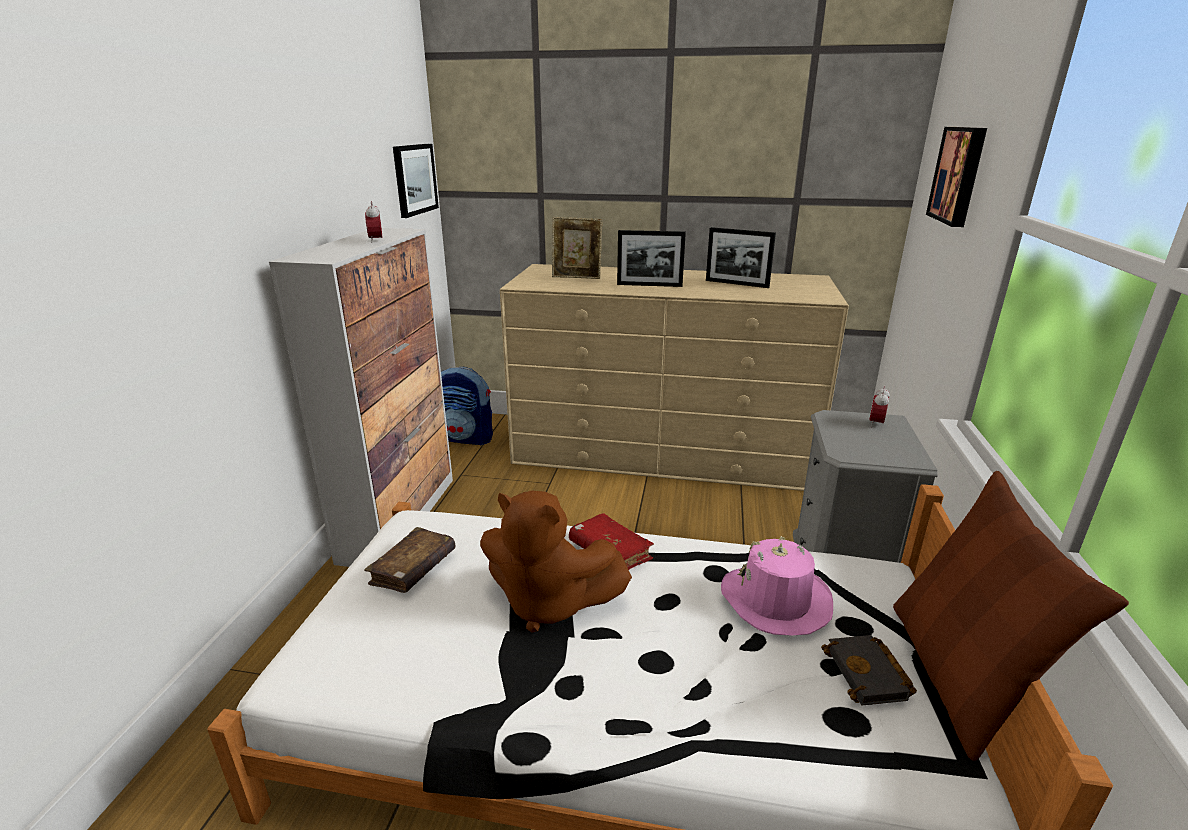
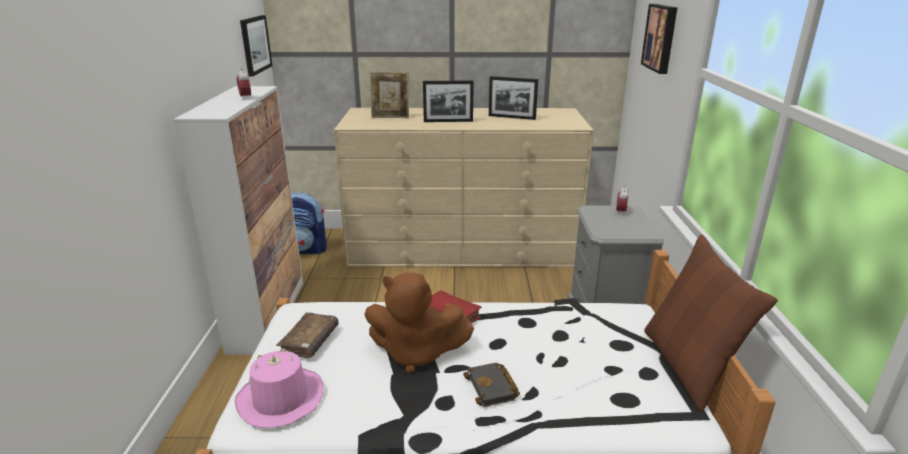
camera: 10 degrees left, 0 degrees up
(775, 600) = (569, 335): pink hat -> pink hat (280, 399)
(869, 676) = (635, 372): black book -> black book (493, 388)

